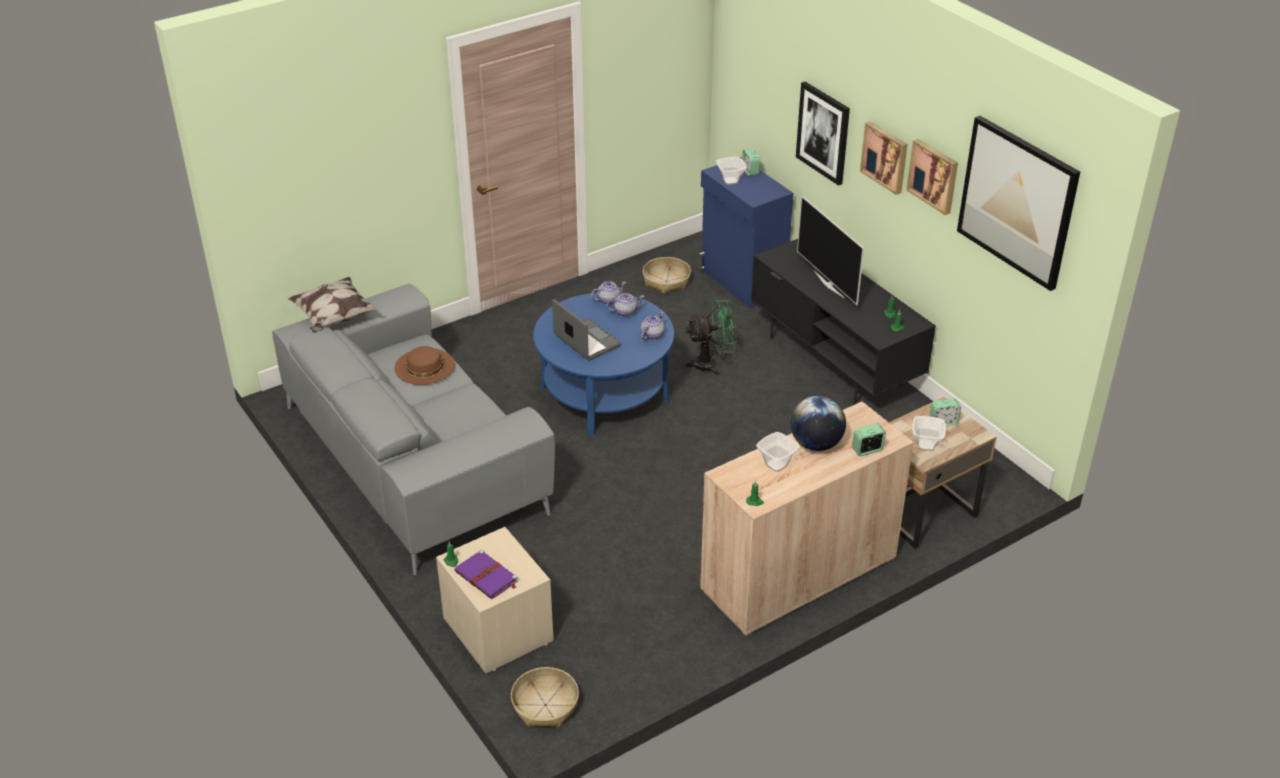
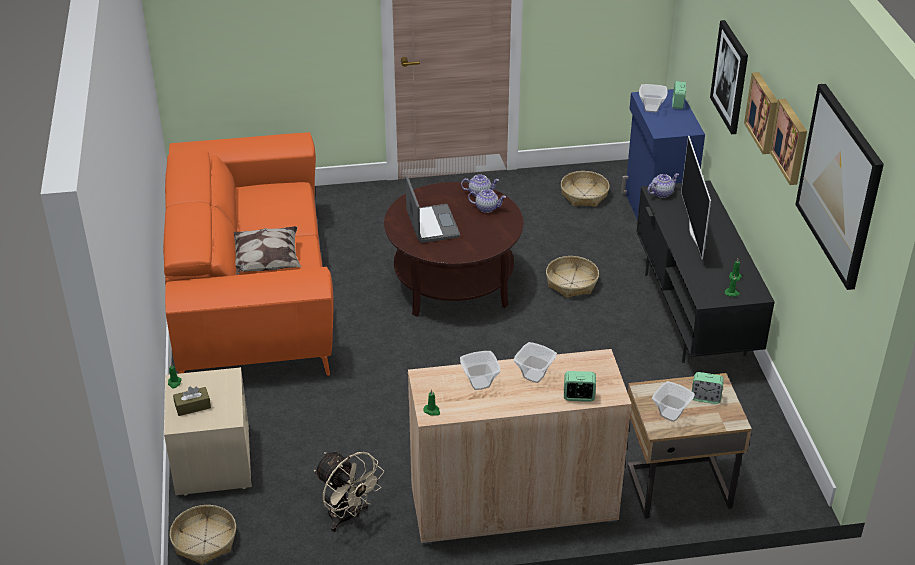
camera: 25 degrees right, 0 degrees up
(334, 318) = (223, 145): pillow -> pillow (265, 263)
(415, 458) = (252, 290): grey sofa -> orange sofa
(424, 366) = (281, 209): brown hat -> none
(487, 577) = (193, 406): purple book -> brown tissue box
(604, 394) = (453, 282): blue coffee table -> brown coffee table
(652, 335) = (495, 235): teapot -> teapot (662, 193)
(662, 636) = (347, 517): none -> beige fan
(711, 364) = (571, 283): green fan -> basket
(816, 444) = (533, 376): globe -> bowl

